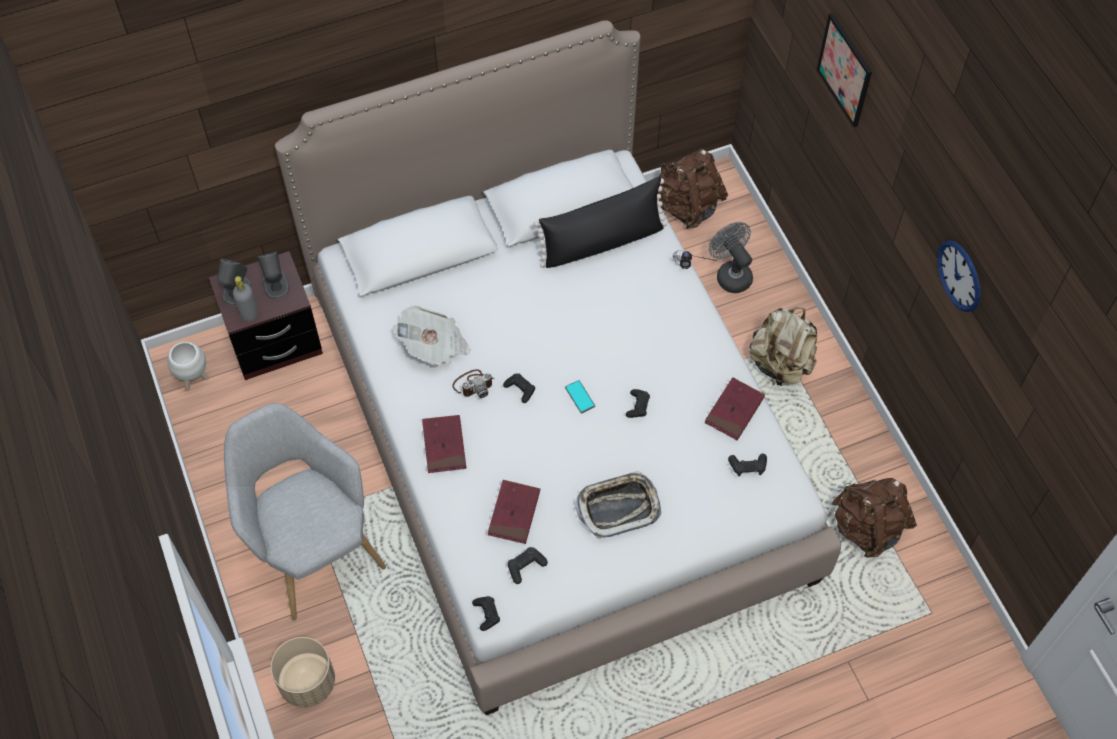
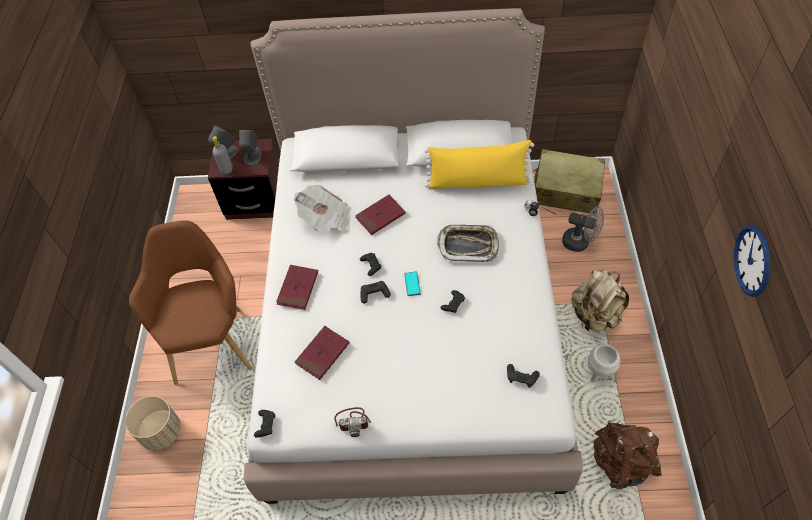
camera: 25 degrees right, 5 degrees down
(194, 379) = (196, 210): white planter -> white planter (598, 374)
(312, 547) = (212, 339): grey armchair -> brown armchair
(473, 384) = (339, 252): camera -> camera (353, 421)
(526, 566) = (312, 398): black game controller -> black game controller (374, 294)
(602, 242) = (477, 181): black pillow -> yellow pillow
(618, 507) = (404, 376): tray -> tray (468, 245)
(687, 206) = (565, 190): brown backpack -> beige suitcase
(730, 274) = (580, 242): grey fan -> grey fan turned 120 degrees clockwise
(734, 410) = (528, 330): red book -> red book (380, 216)
(845, 70) = (698, 71): picture -> none

